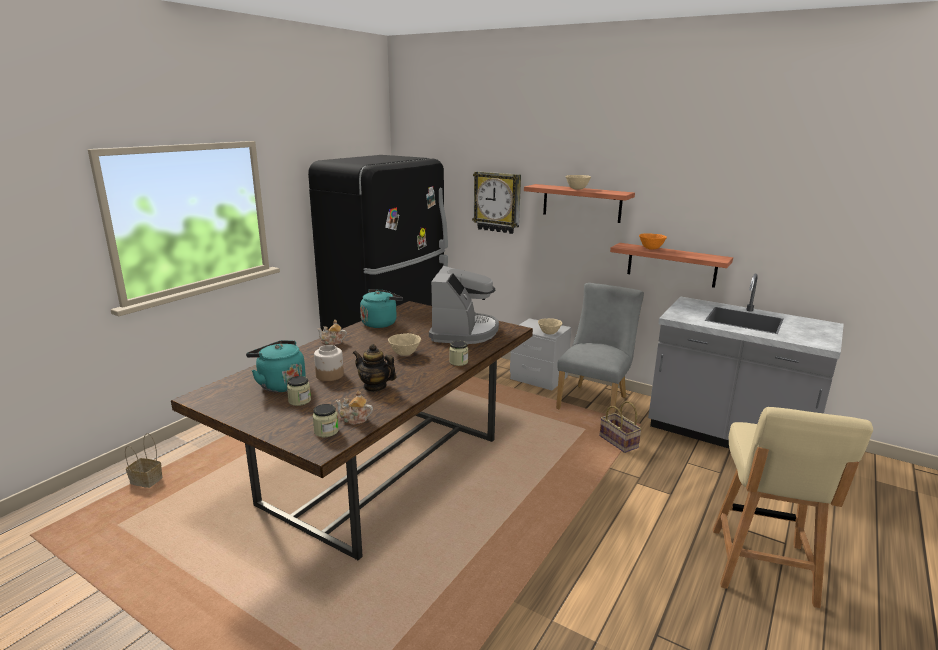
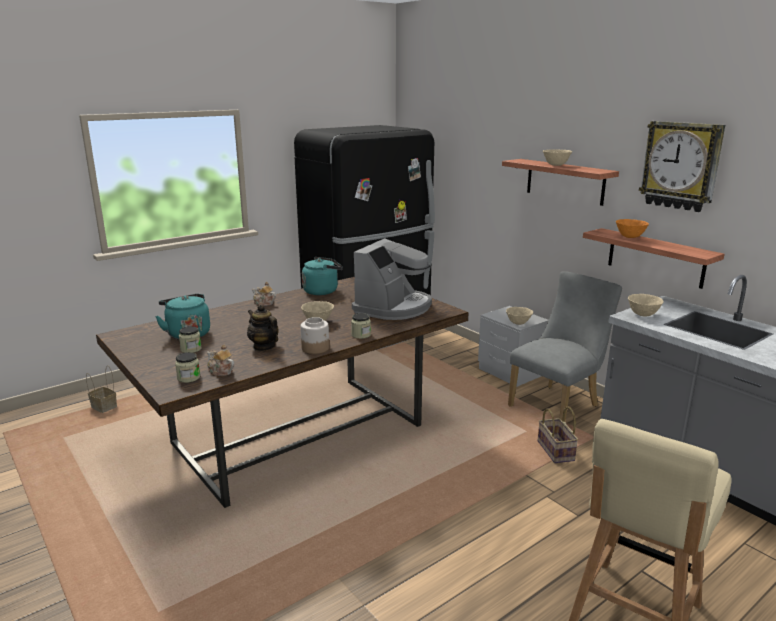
camera: 20 degrees right, 0 degrees up
(330, 375) = (235, 331): jar -> jar (315, 348)
(497, 202) = (485, 177): wall clock -> wall clock (681, 165)
(683, 314) = (643, 315): none -> beige bowl

